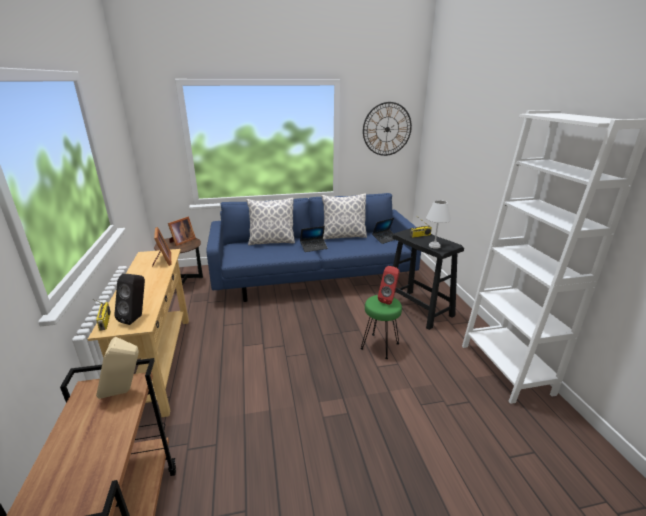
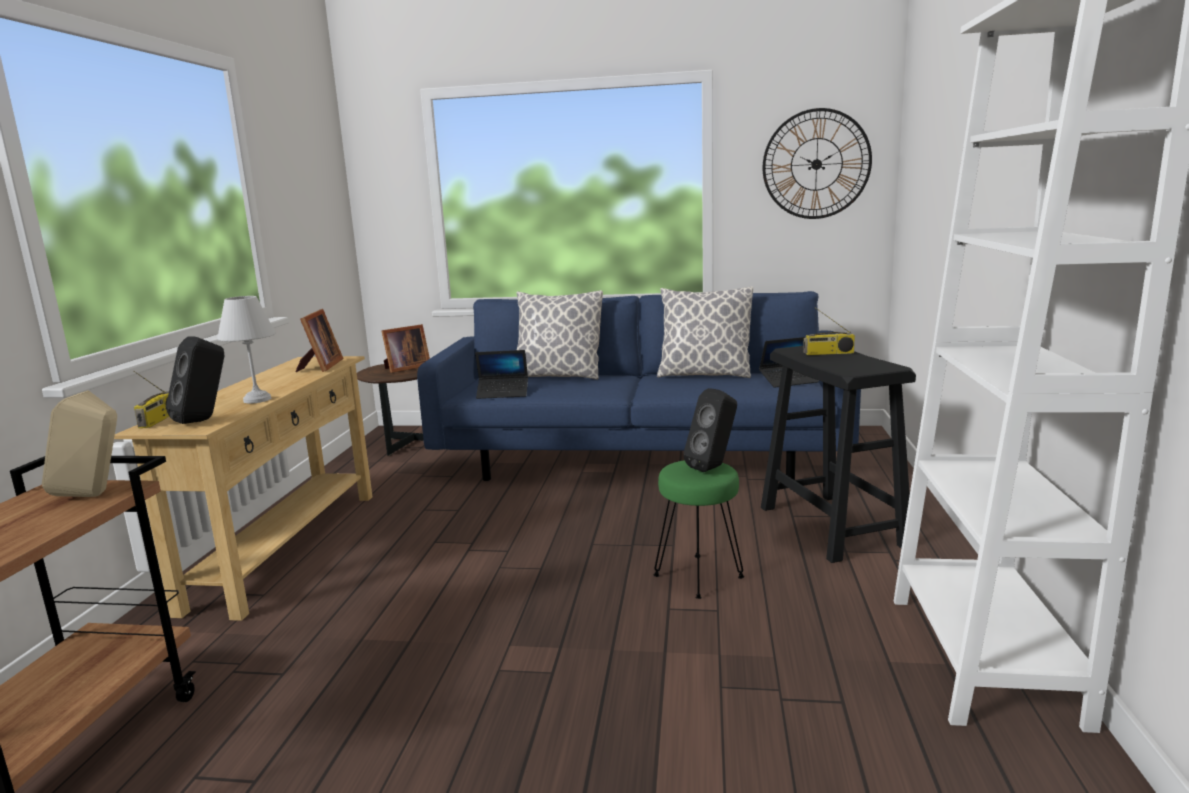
camera: 20 degrees right, 10 degrees down
(314, 247) = (629, 386): laptop -> laptop (503, 393)
(389, 300) = (713, 467): red speaker -> black speaker
(434, 246) = (842, 367): white table lamp -> white table lamp (256, 400)

